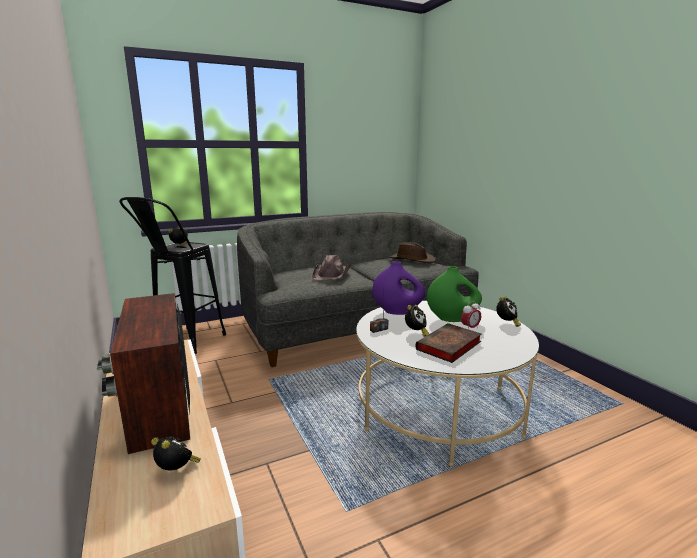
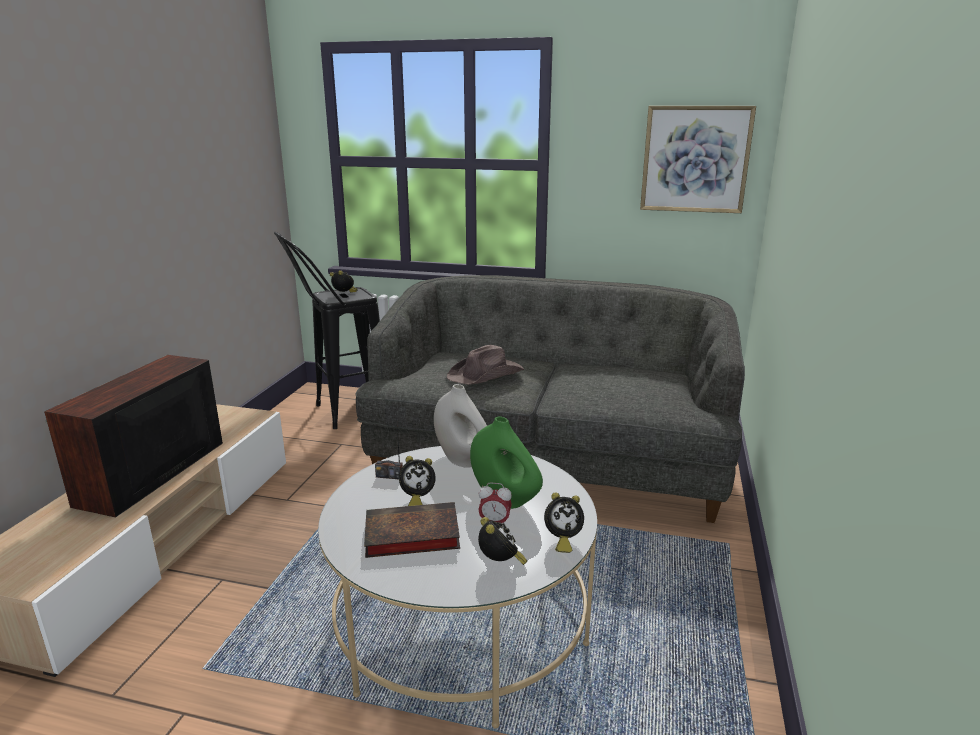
camera: 40 degrees right, 5 degrees up
(177, 471) = (67, 540): alarm clock -> alarm clock (500, 563)
(384, 140) = (695, 159): none -> picture
(397, 312) = (463, 460): purple vase -> white vase
(412, 259) = (645, 381): brown hat -> none

